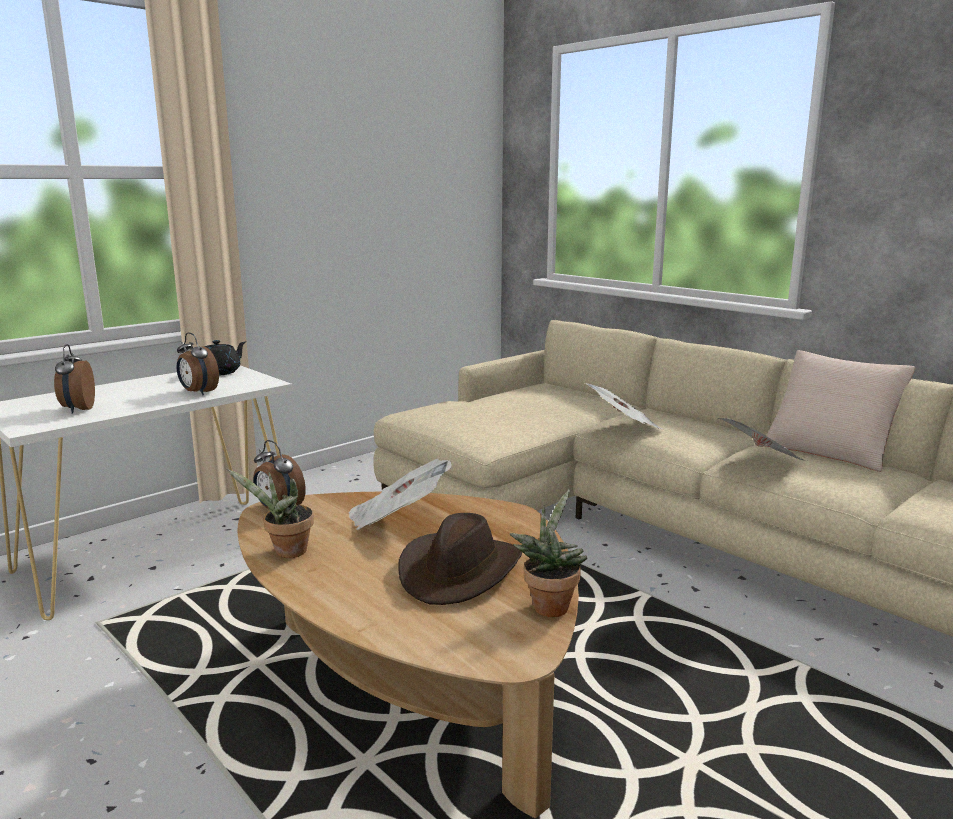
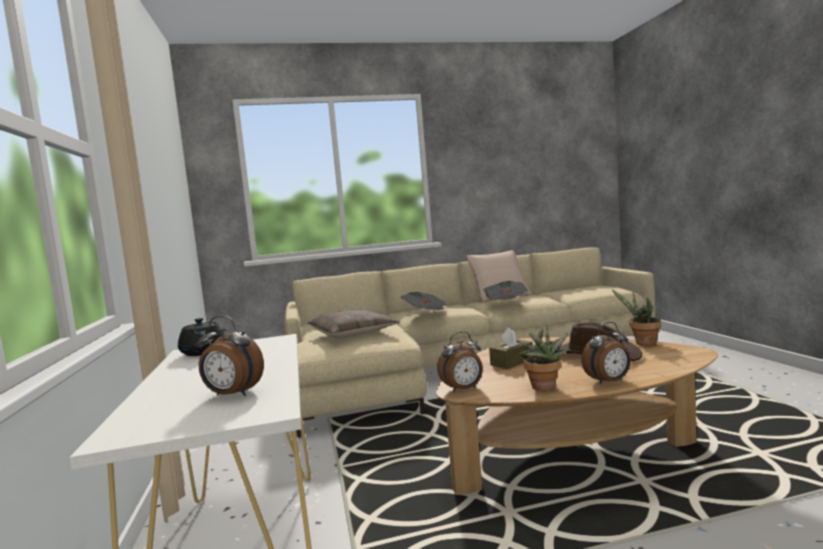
camera: 60 degrees left, 10 degrees down
(198, 393) = (266, 356): alarm clock -> alarm clock (609, 382)
(397, 519) = (512, 362): newspaper -> brown tissue box
(495, 413) = (353, 333): none -> pillow

